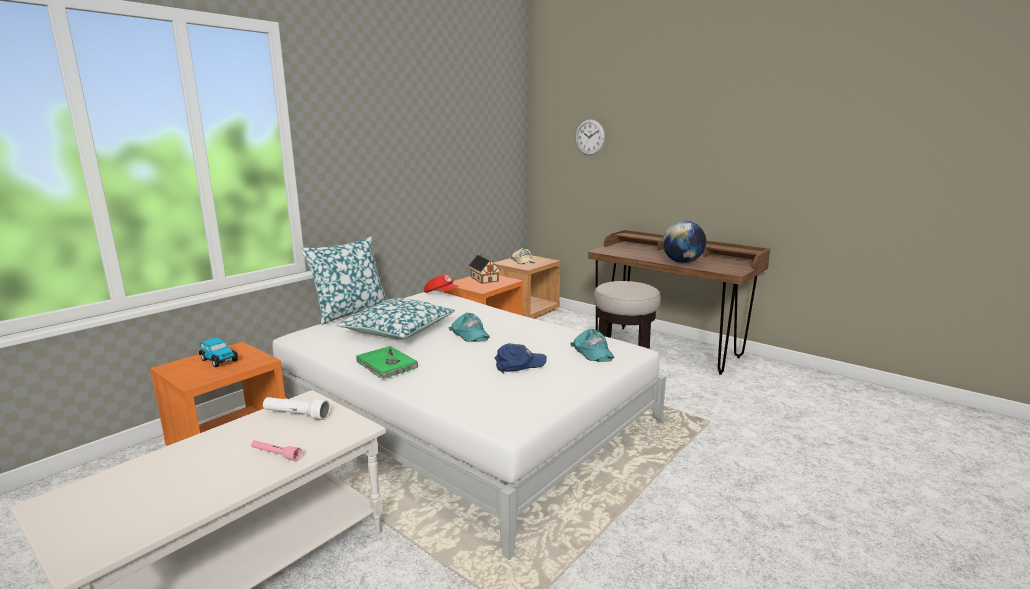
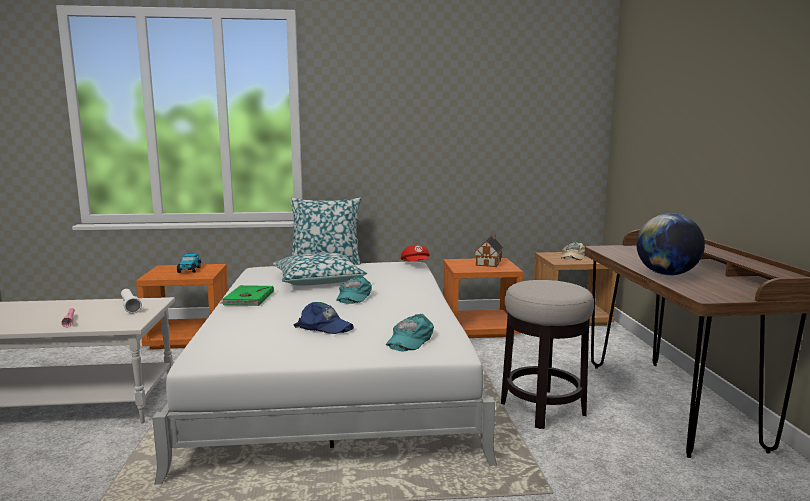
camera: 45 degrees right, 5 degrees down
(590, 137) = (657, 106): wall clock -> none

